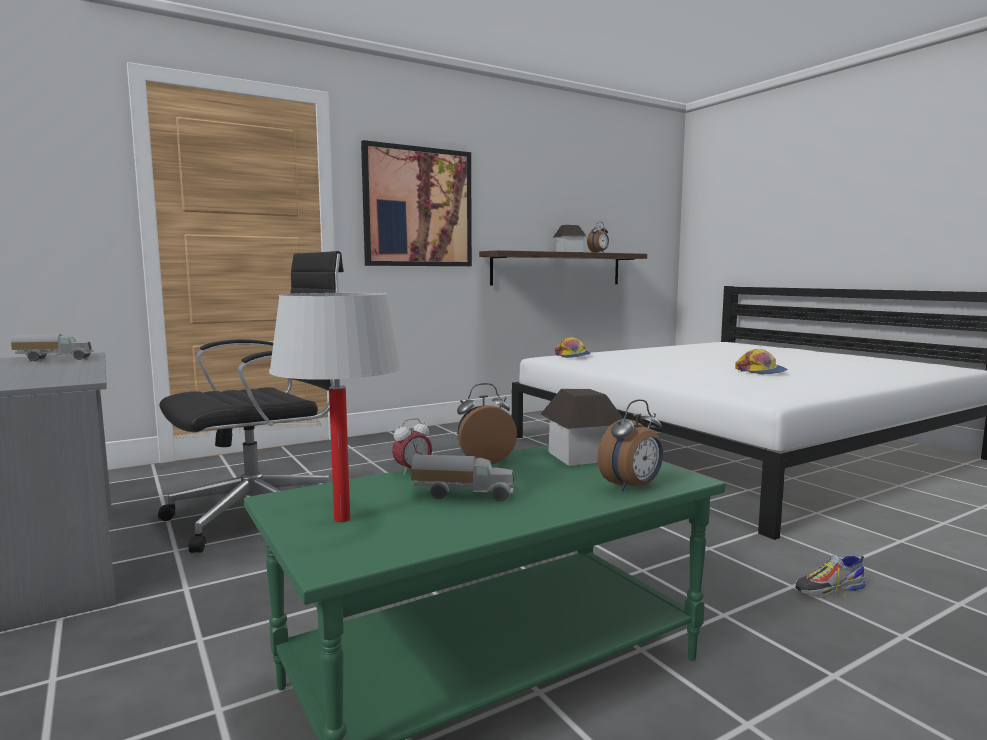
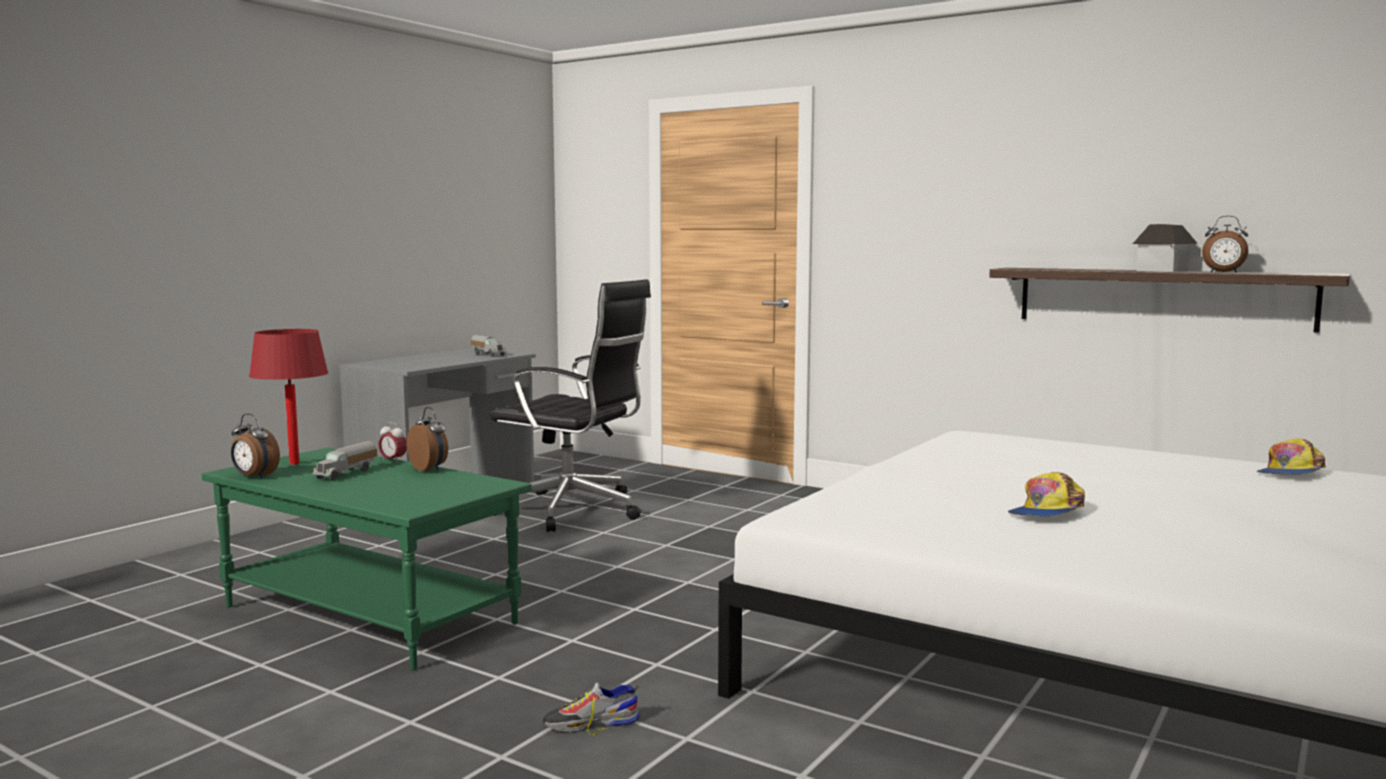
camera: 65 degrees right, 0 degrees up
(342, 519) = (294, 463): white table lamp -> red table lamp
(418, 207) = (914, 210): picture -> none
(463, 494) = (347, 474): toy truck -> toy truck turned 45 degrees clockwise
(572, 356) = (1002, 439): cap -> cap (1291, 472)
(581, 456) = (461, 485): toy house -> none
(632, 487) = (381, 500): alarm clock -> alarm clock (254, 477)
(829, 589) = (591, 723): shoe -> shoe turned 60 degrees counterclockwise

